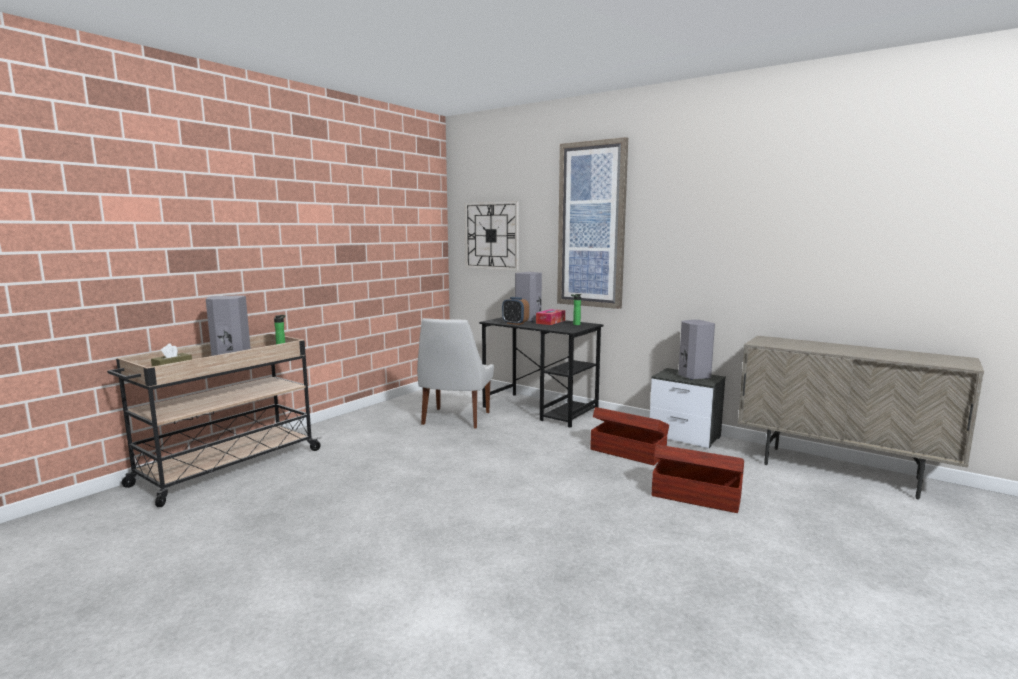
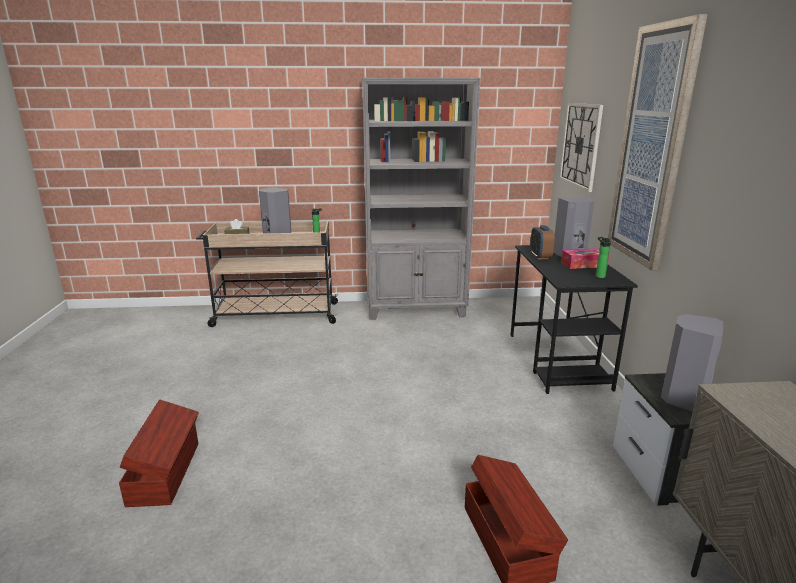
camera: 50 degrees right, 10 degrees up
(374, 415) = (416, 309): none -> grey bookcase
(455, 419) = (464, 338): white chair -> none
(627, 451) = (546, 450): brown storage box -> brown storage box (166, 472)

